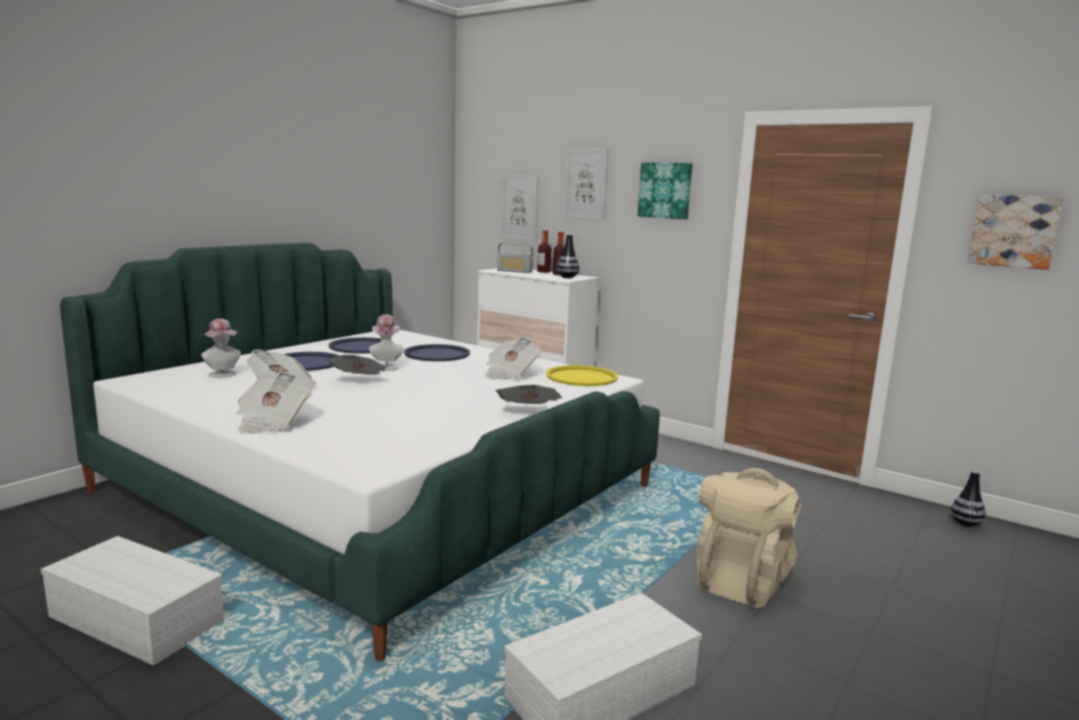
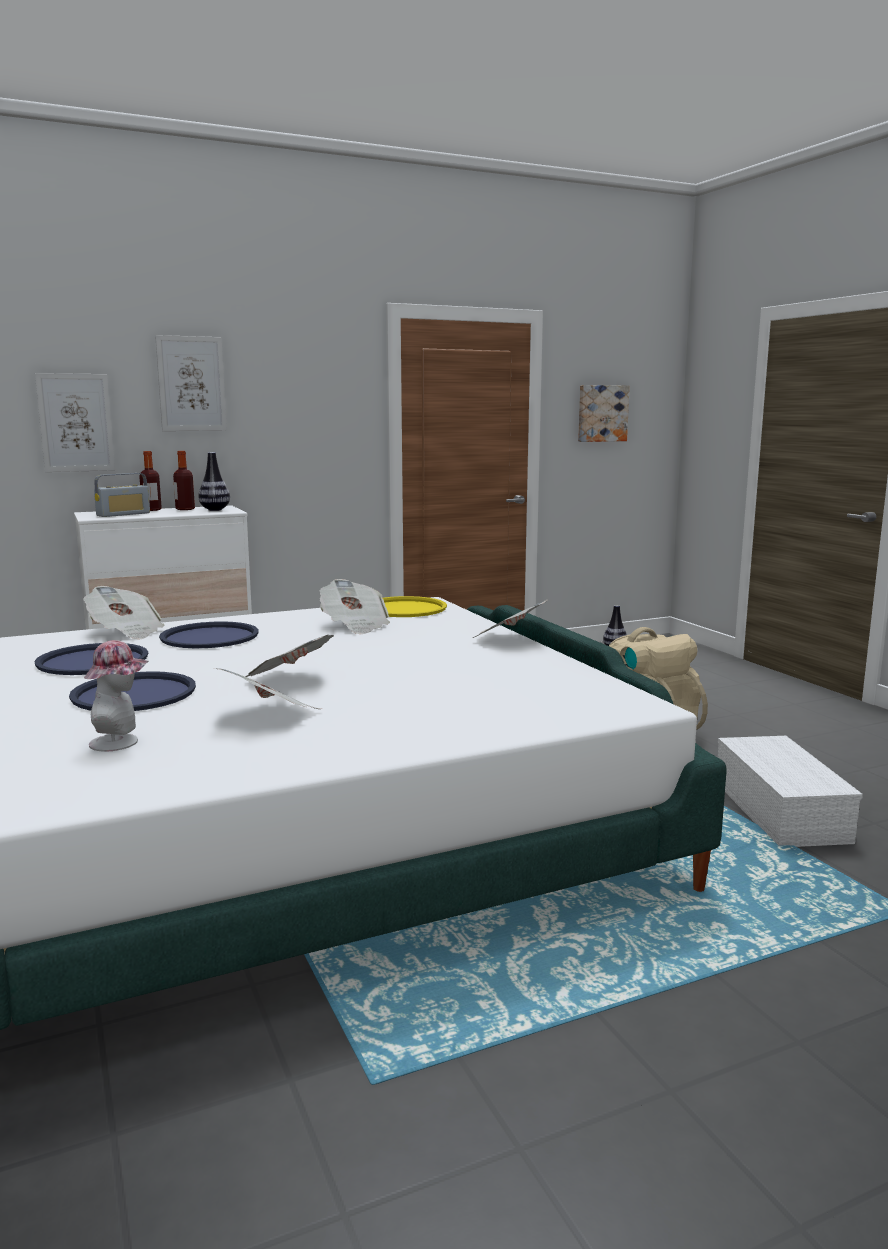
camera: 60 degrees left, 0 degrees up
(133, 619) = (523, 1048): white storage box -> none
(272, 422) = (428, 731): newspaper -> newspaper (126, 632)
(386, 367) = (235, 662): hat -> none
(665, 190) = (306, 389): picture -> none

